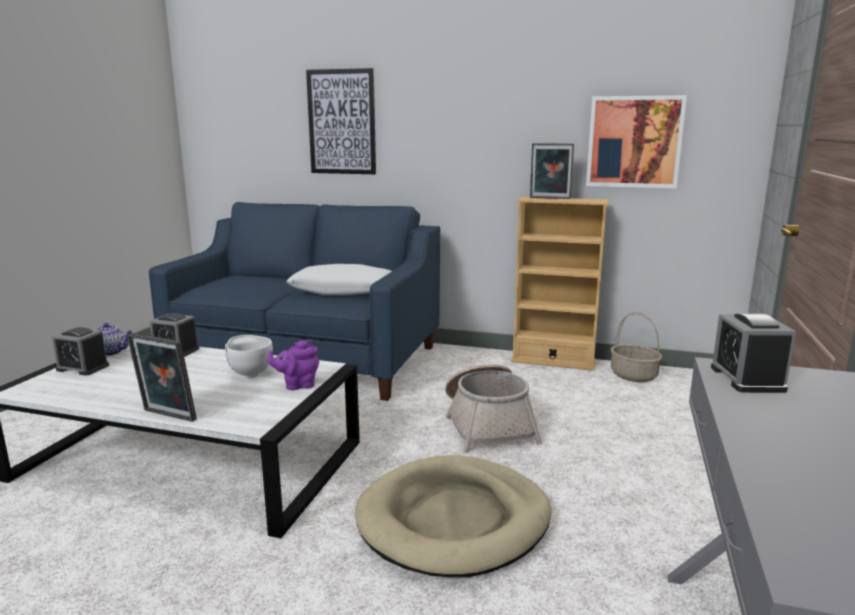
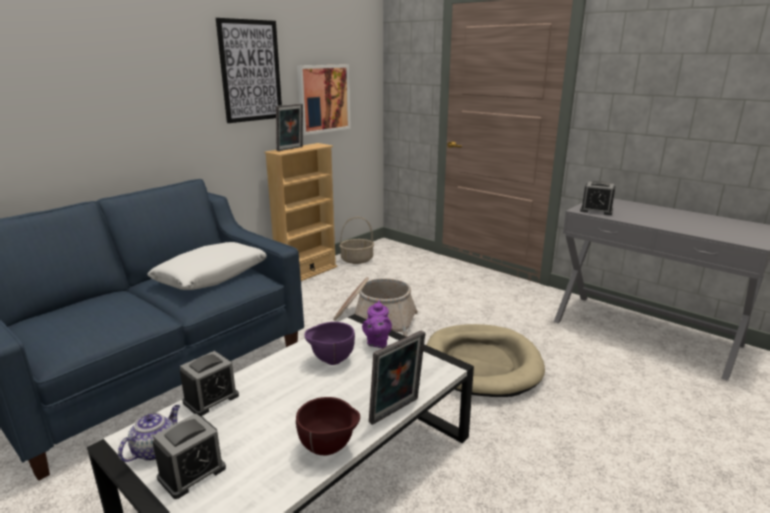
camera: 65 degrees left, 5 degrees up
(108, 401) = (329, 449): none -> brown bowl
(250, 374) = (330, 361): white bowl -> purple bowl
(342, 122) = (70, 98): picture -> picture (250, 71)

